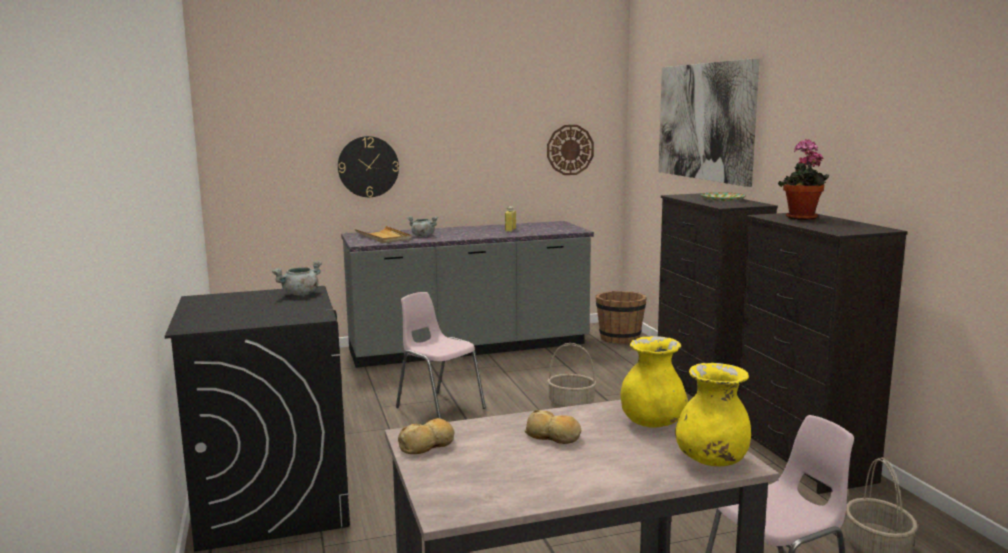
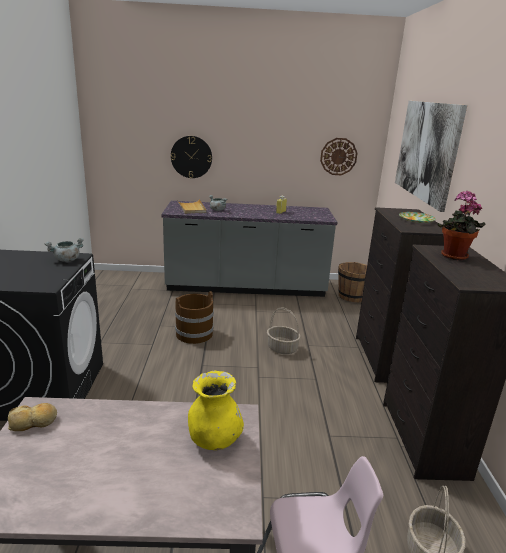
camera: 15 degrees right, 10 degrees up
(439, 408) = (194, 334): pink chair -> brown bucket
(553, 436) = (127, 436): bread -> none
(712, 461) = (218, 505): yellow vase -> none

